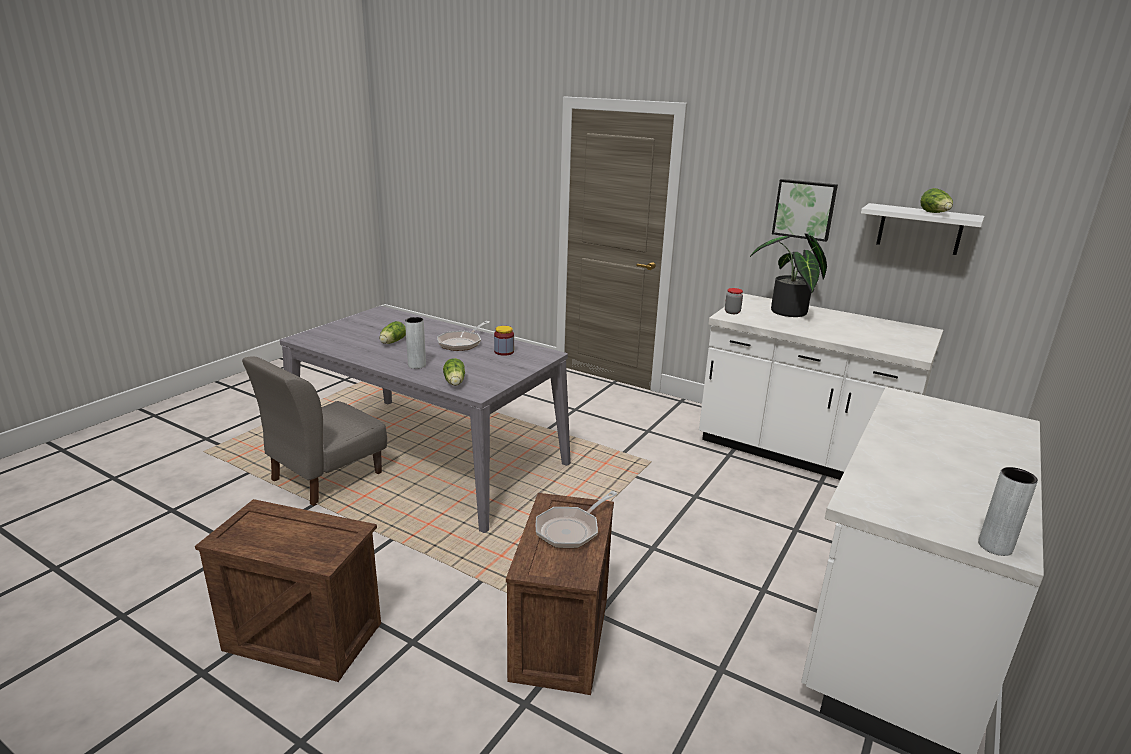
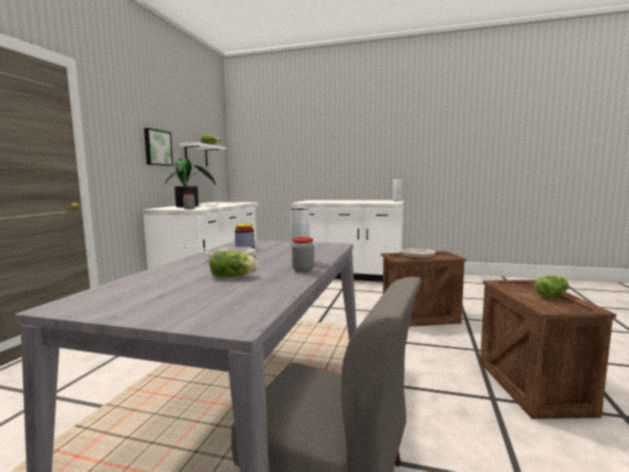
camera: 105 degrees left, 15 degrees down
(382, 362) = (303, 270): none -> jar
(454, 383) = (327, 249): lettuce -> lettuce (552, 295)

